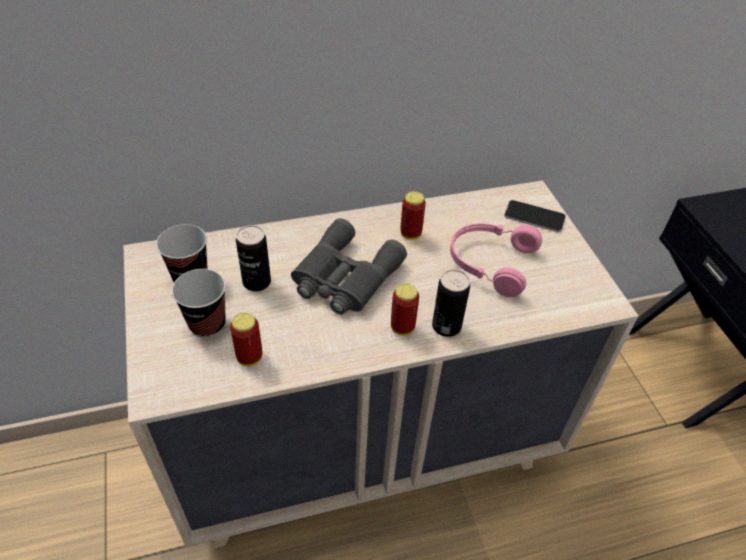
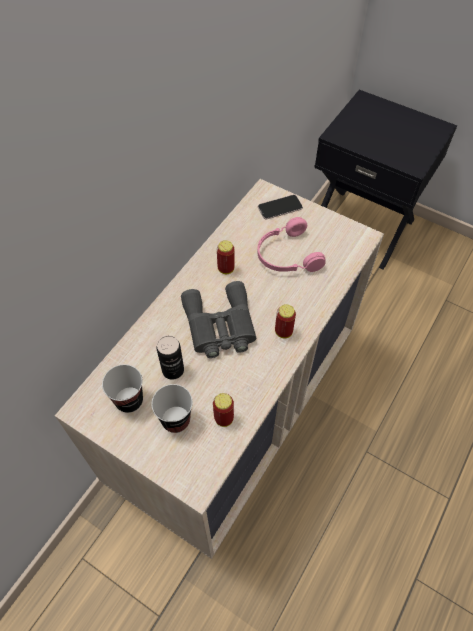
camera: 40 degrees left, 10 degrees up
(446, 326) = (304, 313): can -> none

